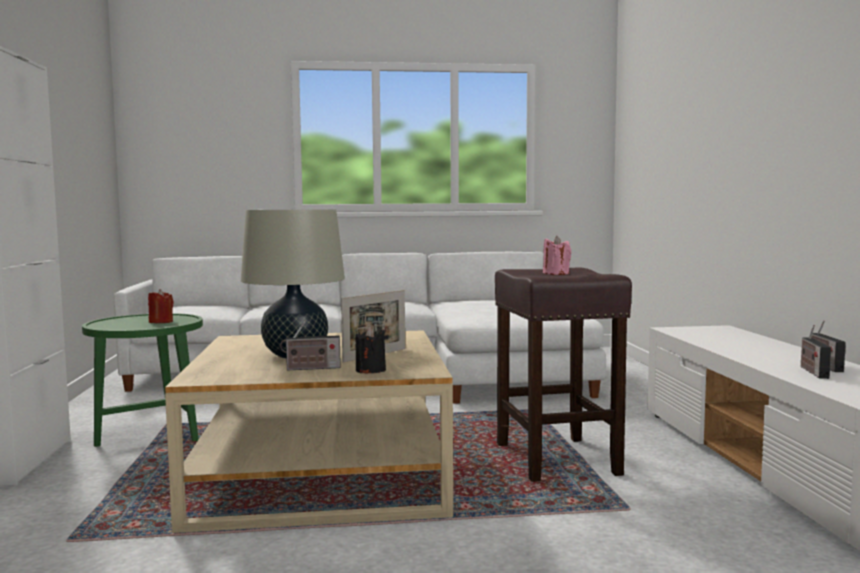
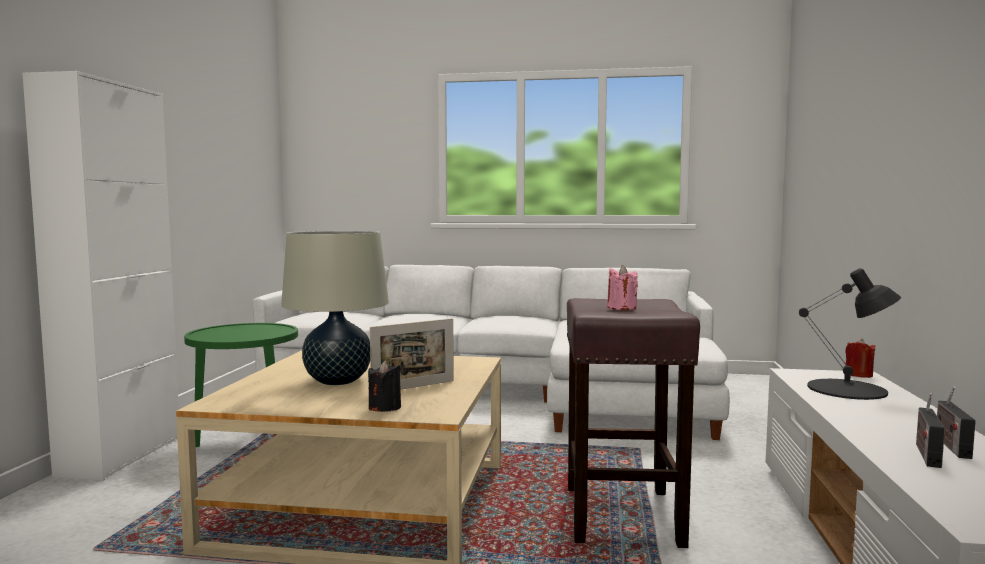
camera: 15 degrees right, 0 degrees up
(161, 322) = (257, 333): red candle -> red candle (858, 375)
(310, 368) = (331, 399): radio -> none
(722, 337) = (848, 389): none -> black table lamp

